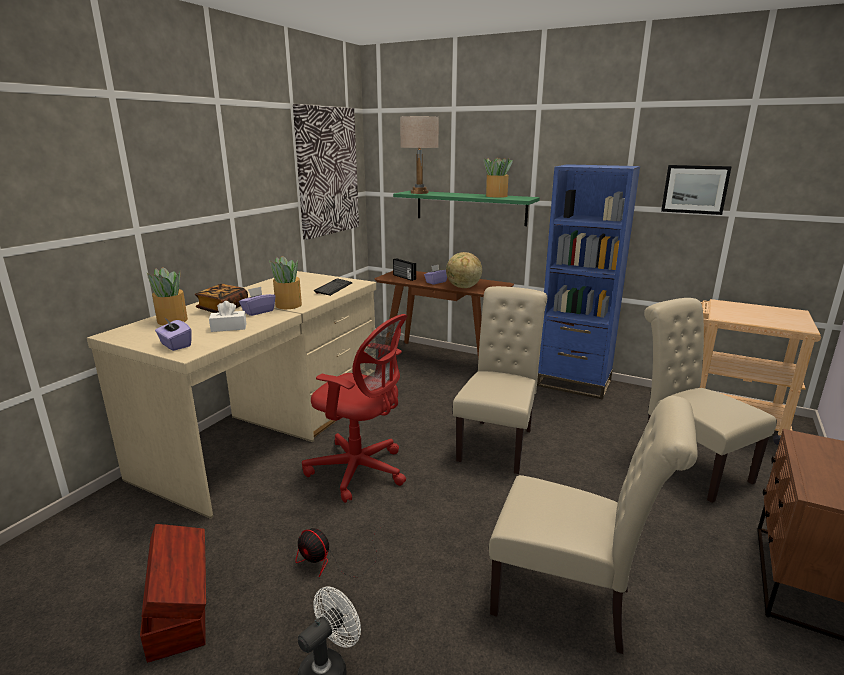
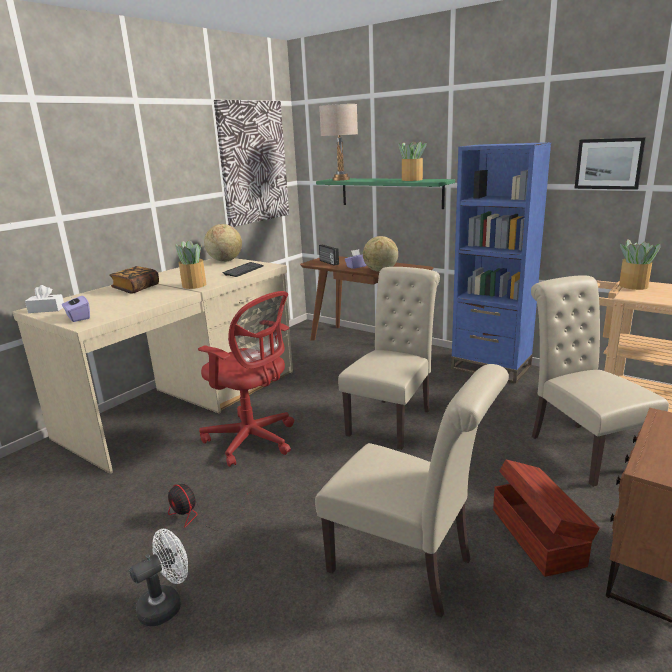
camera: 10 degrees right, 0 degrees up
(172, 320) = (88, 298): potted plant -> potted plant (633, 286)
(180, 608) = (62, 544): brown storage box -> brown storage box (537, 535)
(229, 327) = (131, 304): white tissue box -> white tissue box (46, 309)
(258, 311) = (164, 291): purple tissue box -> none
(305, 276) = (225, 261): none -> globe

